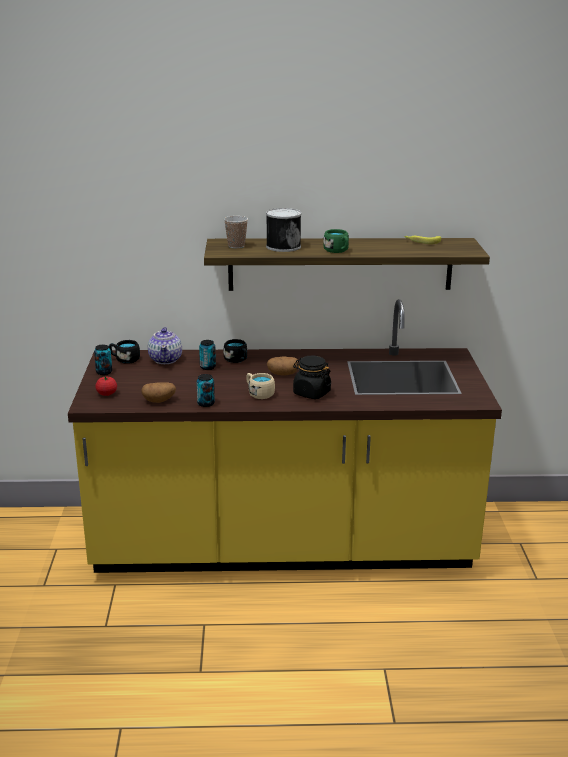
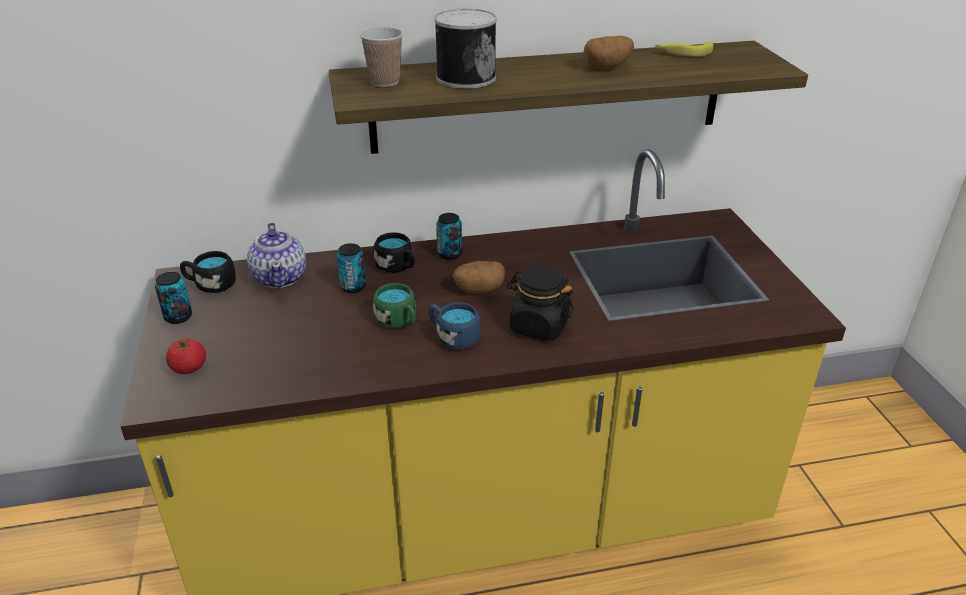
camera: 10 degrees left, 10 degrees up
(159, 401) = (286, 374): potato -> potato (607, 67)
(206, 403) = (369, 371): can -> can (449, 254)
(259, 393) = (453, 337): beige mug -> blue mug
(337, 251) = (561, 80): green mug -> green mug (399, 321)

